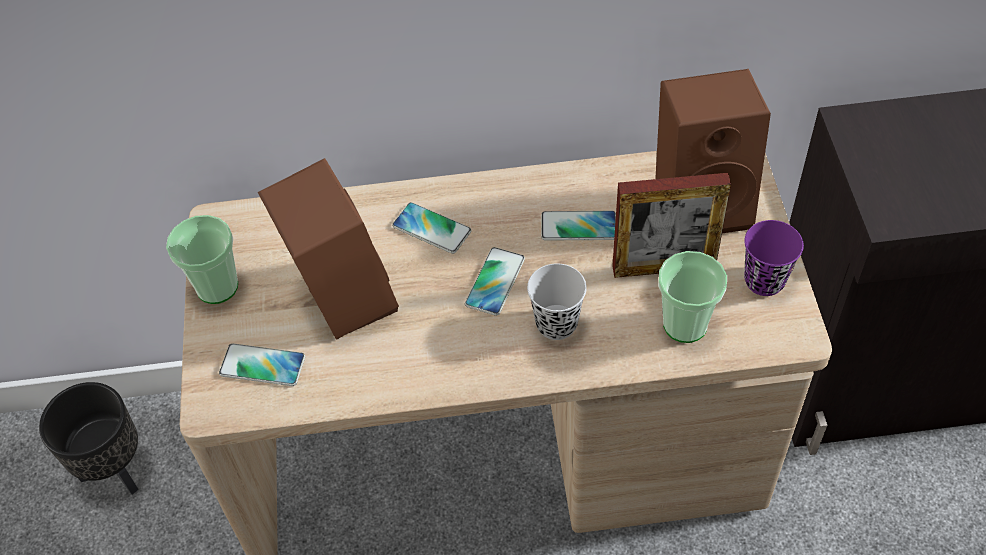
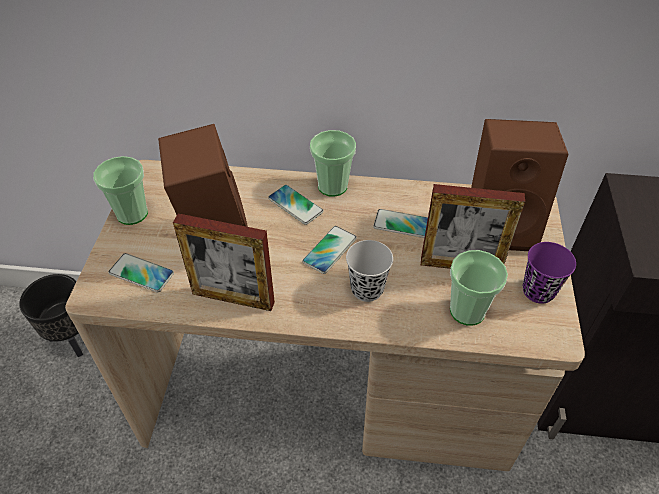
camera: 10 degrees right, 5 degrees down
(393, 372) = (233, 298): none -> picture frame
(472, 191) = (332, 186): none -> cup

